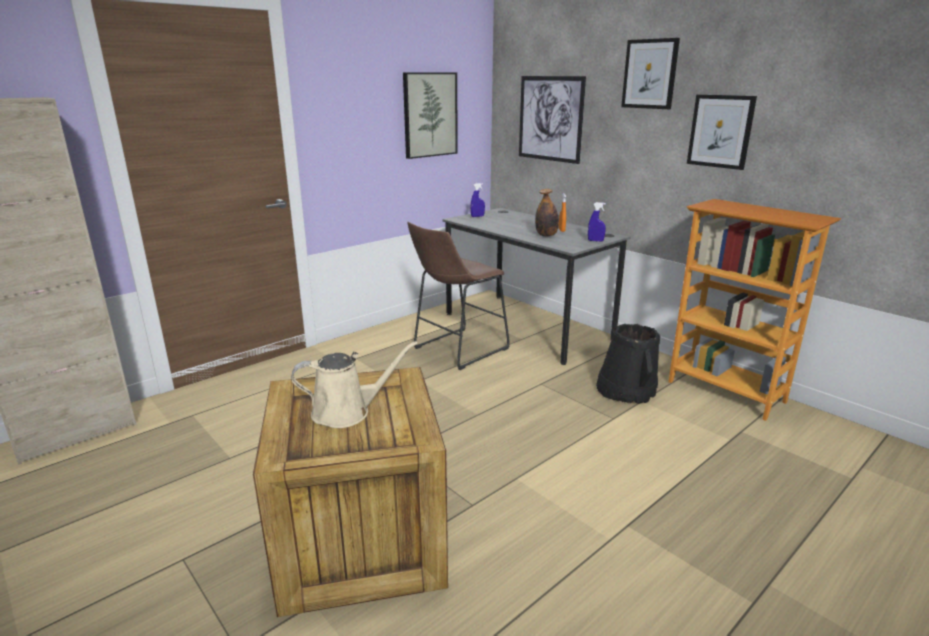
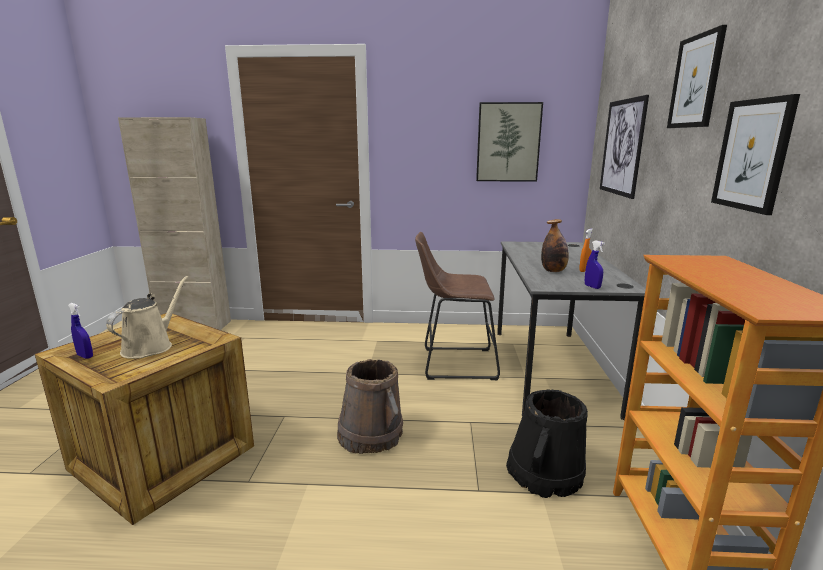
camera: 45 degrees right, 5 degrees down
(347, 412) = (151, 346): beige watering can -> beige watering can turned 105 degrees counterclockwise
(477, 216) = (536, 244): blue spray bottle -> blue spray bottle (85, 356)
(494, 426) = (370, 434): none -> brown bucket

